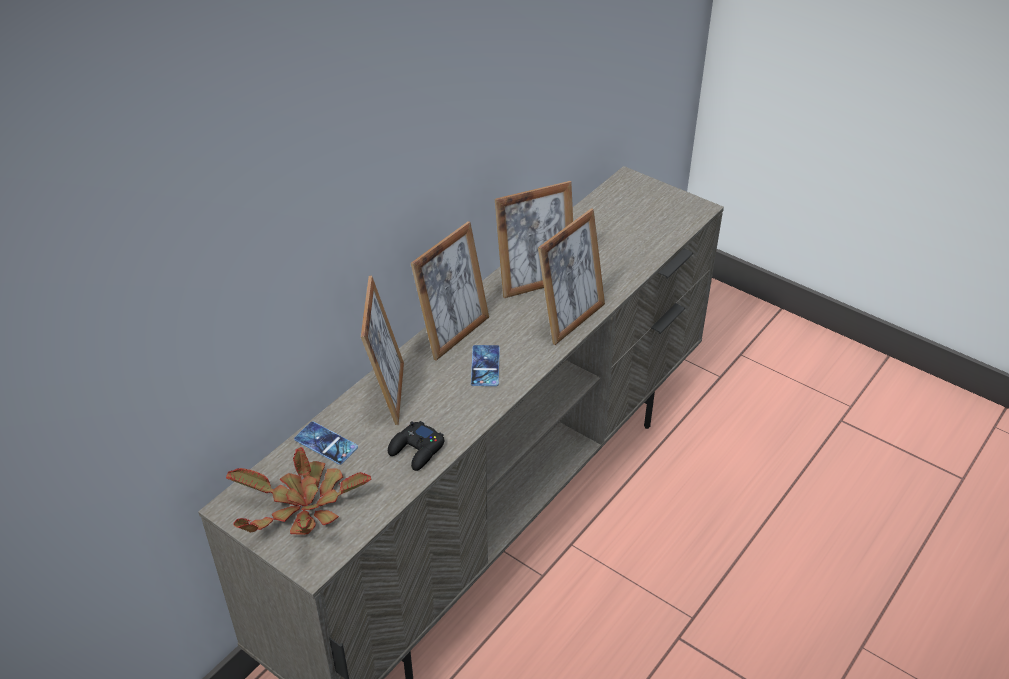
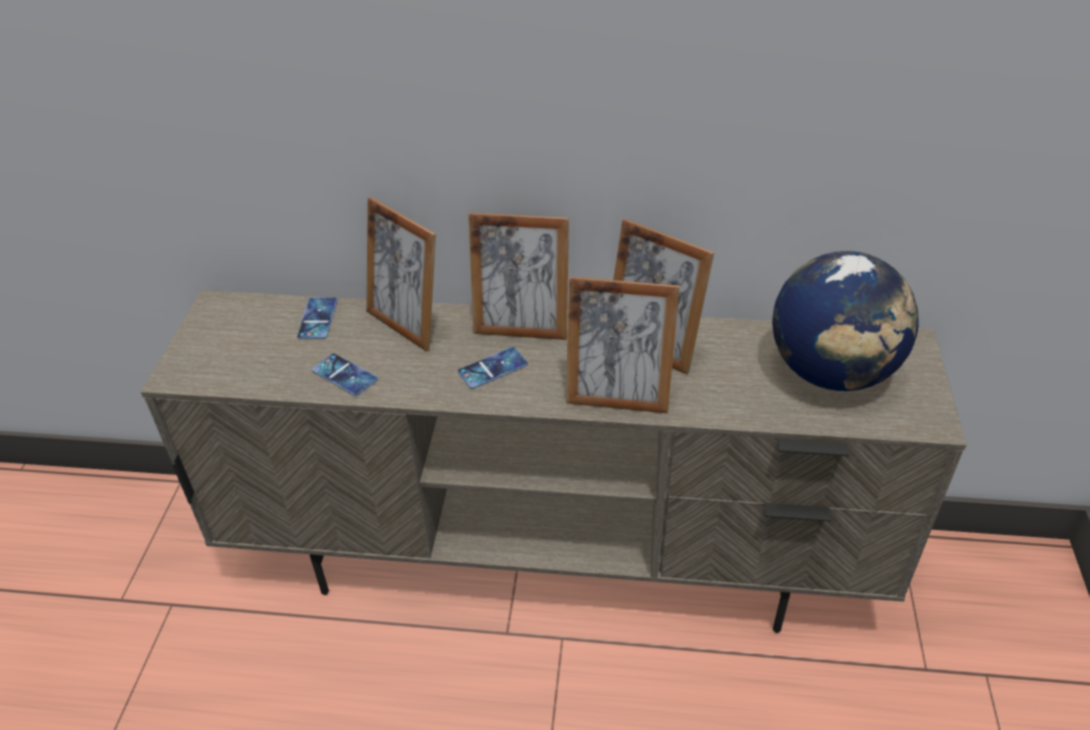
camera: 60 degrees right, 0 degrees up
(302, 508) = (233, 341): potted plant -> none
(388, 393) = (406, 324): picture frame -> picture frame turned 75 degrees clockwise
(417, 450) = (344, 375): black game controller -> phone
(627, 221) = (832, 372): none -> globe

